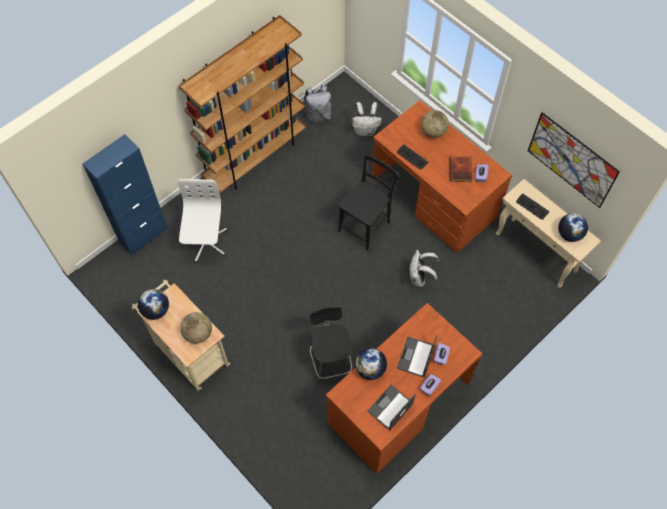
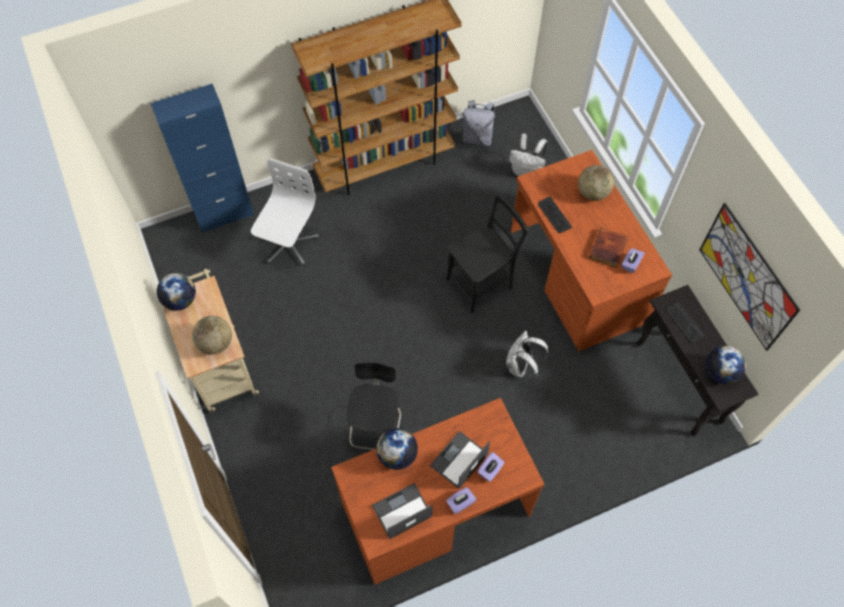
camera: 20 degrees right, 0 degrees up
(536, 252) = (680, 383): beige console table -> black console table

